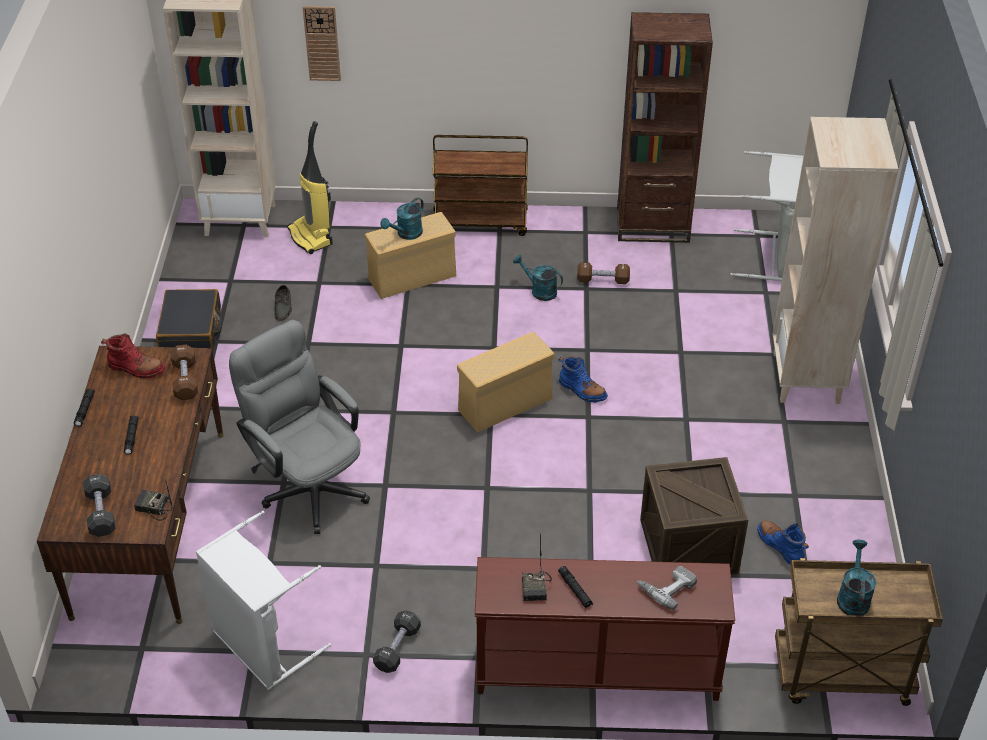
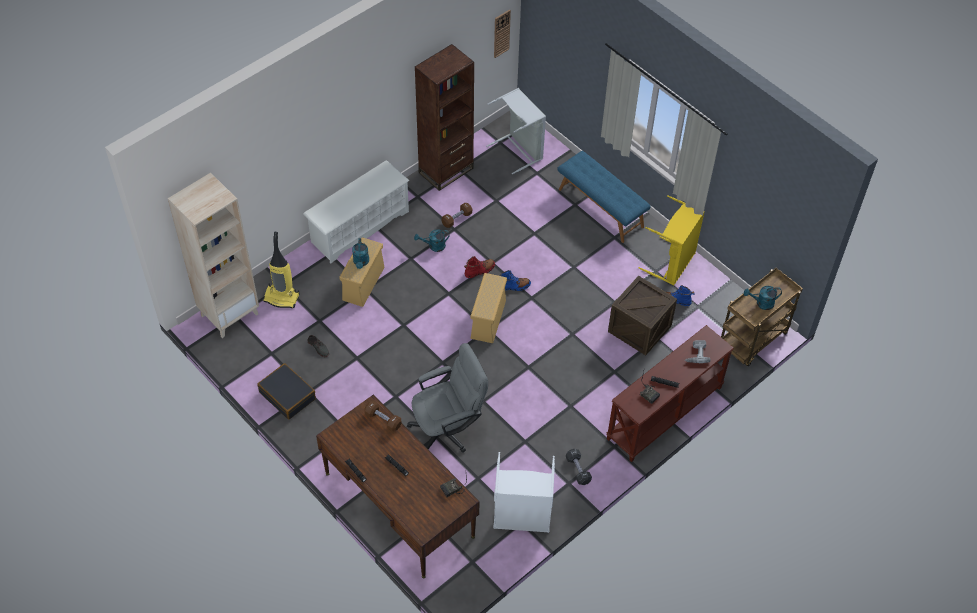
camera: 45 degrees left, 10 degrees up
(101, 513) = (432, 511): black dumbbell -> none
(136, 369) = (351, 432): red boot -> red boot (479, 270)
(308, 484) = (448, 428): grey office chair -> grey office chair turned 150 degrees clockwise
(322, 43) = (252, 184): wall clock -> wall clock (501, 33)
(481, 222) = (359, 227): brown cart -> white shoe rack
(807, 378) = (601, 207): beige bookcase -> blue bench
(831, 503) = (672, 263): none -> yellow laundry basket
(853, 596) = (761, 303): turquoise watering can -> turquoise watering can turned 60 degrees counterclockwise

